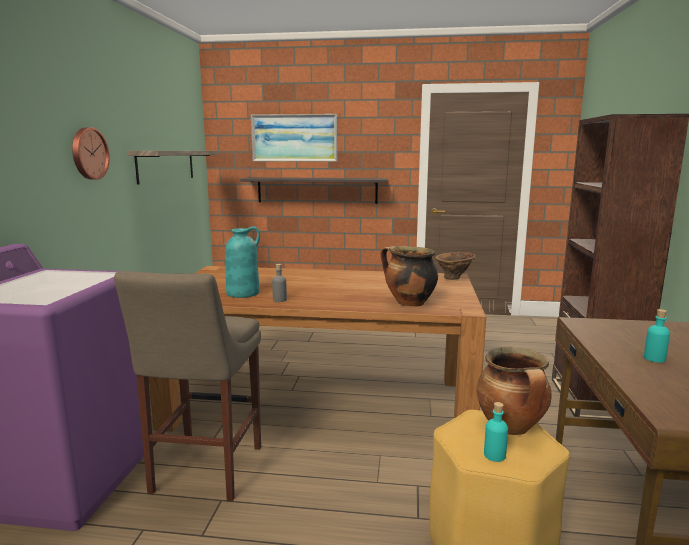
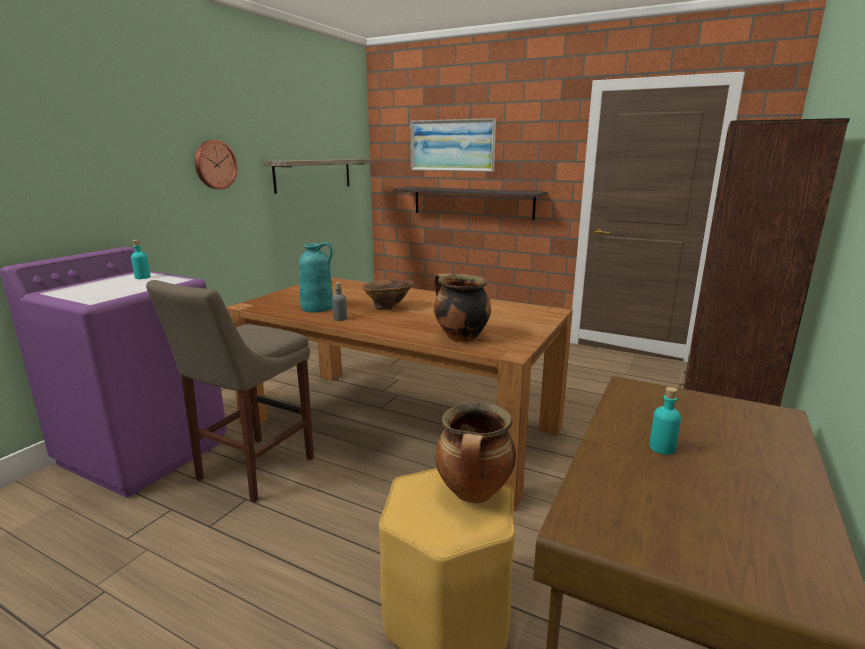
camera: 20 degrees right, 5 degrees up
(455, 277) = (551, 313): brown vase -> brown vase (388, 308)
(494, 455) = (423, 519): turquoise bottle -> turquoise bottle (142, 277)

